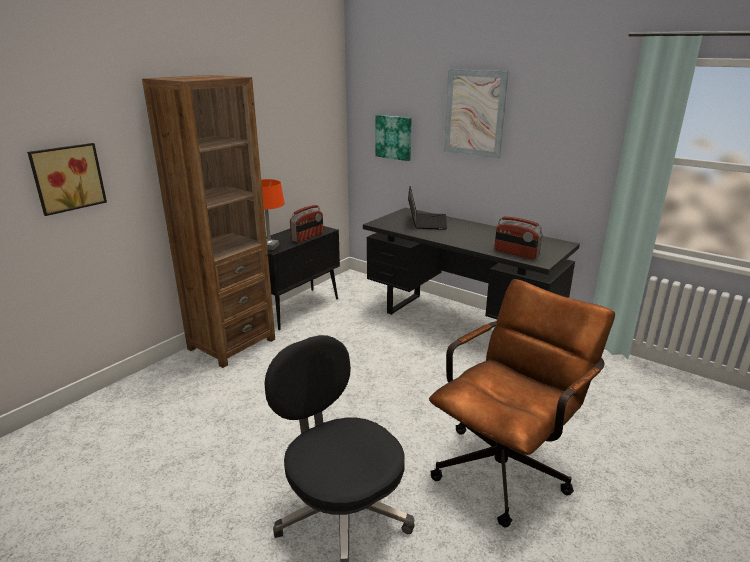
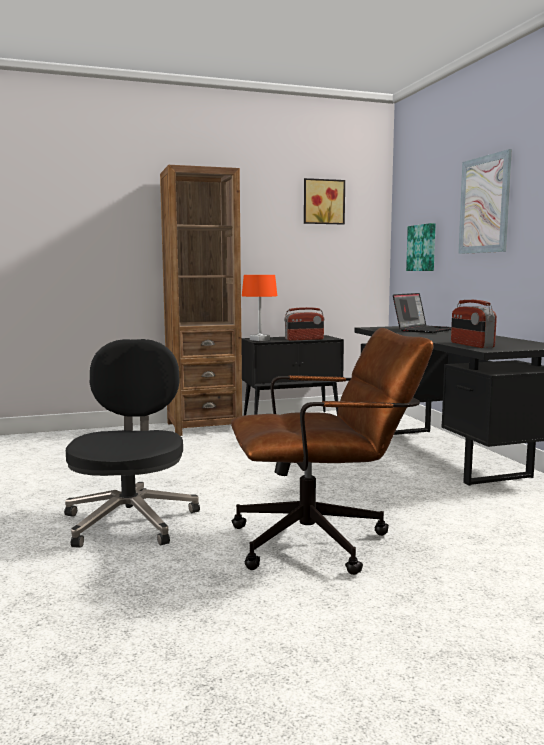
camera: 35 degrees right, 15 degrees down
(67, 178) = (86, 242): picture -> picture (323, 202)

